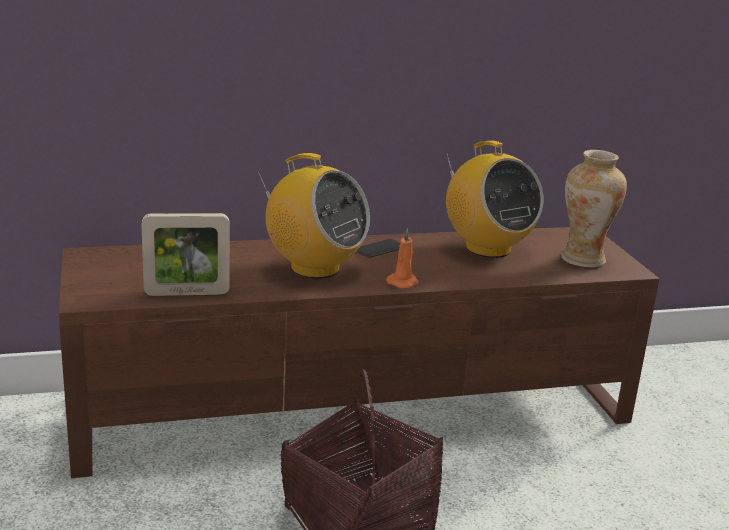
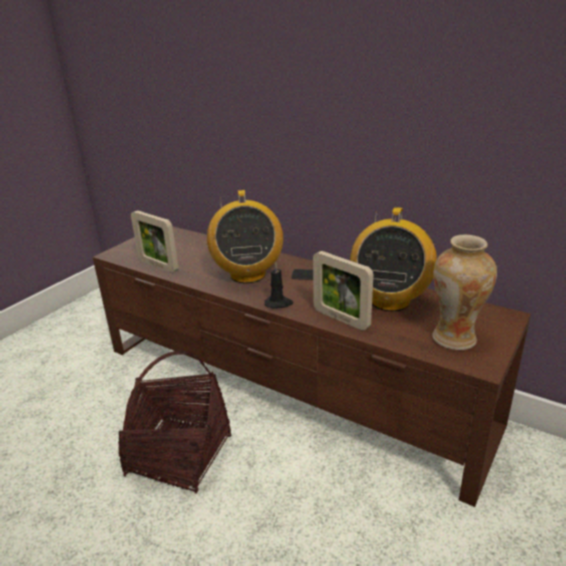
camera: 50 degrees right, 5 degrees up
(403, 282) = (279, 303): orange candle -> black candle
(481, 275) = (341, 319): none -> picture frame

